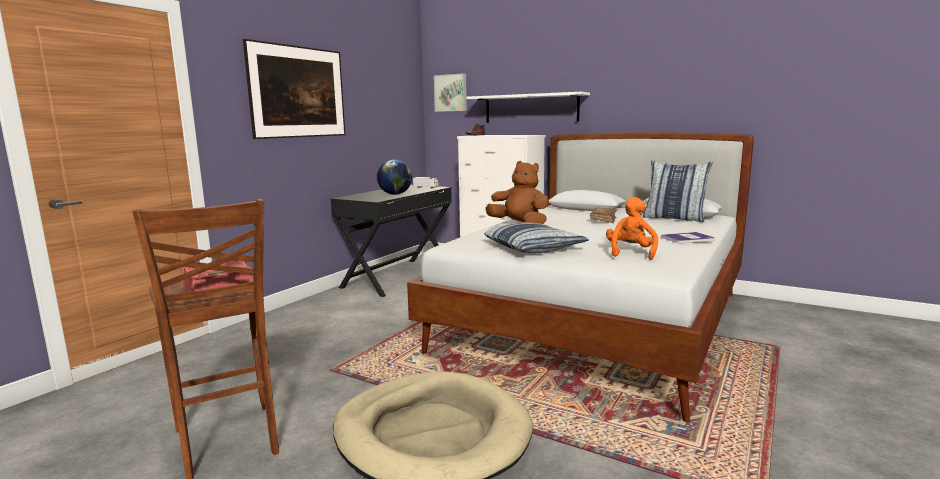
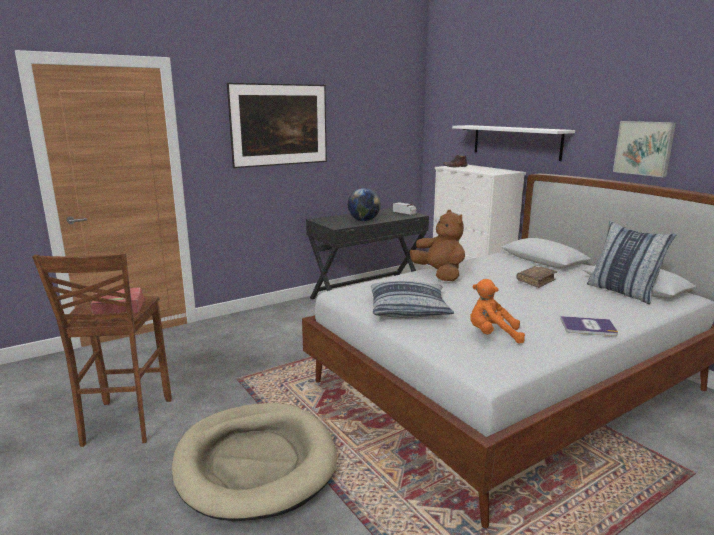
camera: 25 degrees right, 5 degrees up
(451, 93) = (447, 118): picture -> picture (644, 148)
(630, 253) = (492, 335): orange plush toy -> orange plush toy turned 120 degrees counterclockwise

